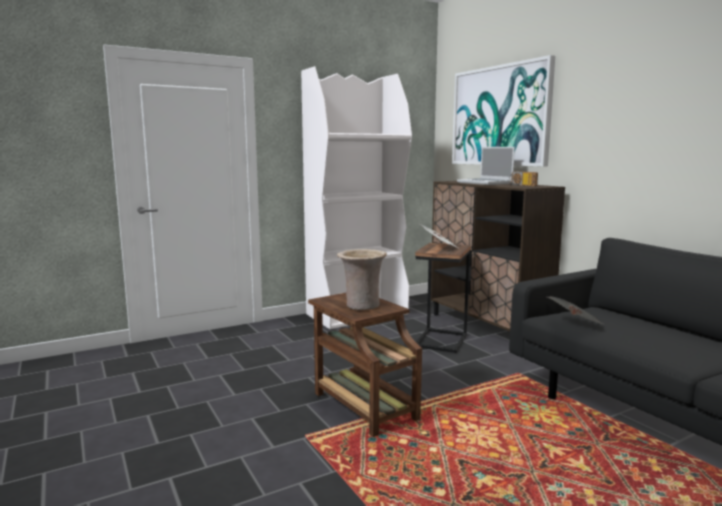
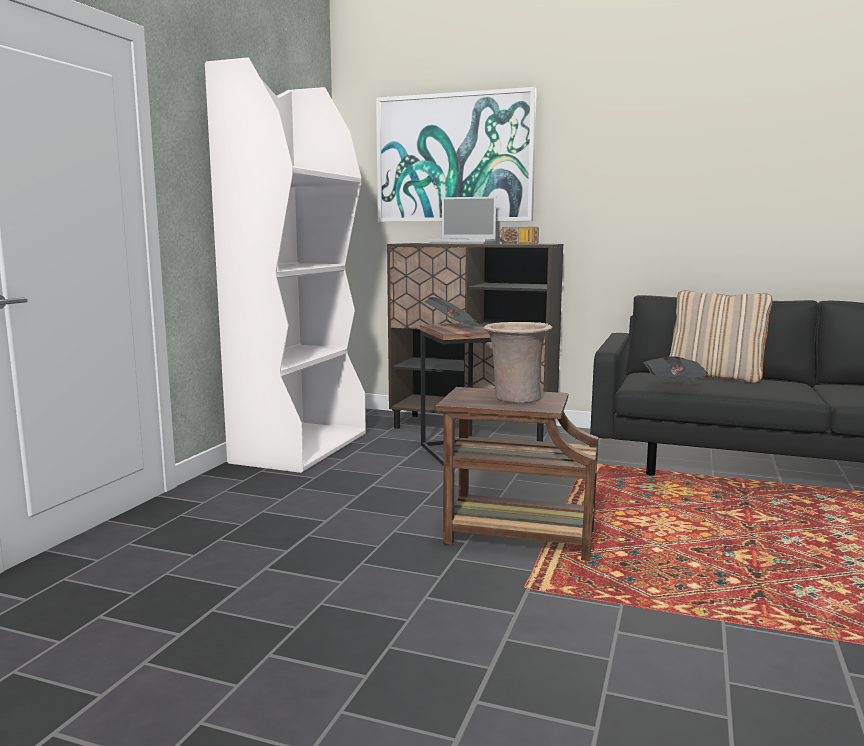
camera: 40 degrees left, 0 degrees up
(648, 325) = (715, 377): none -> beige pillow

